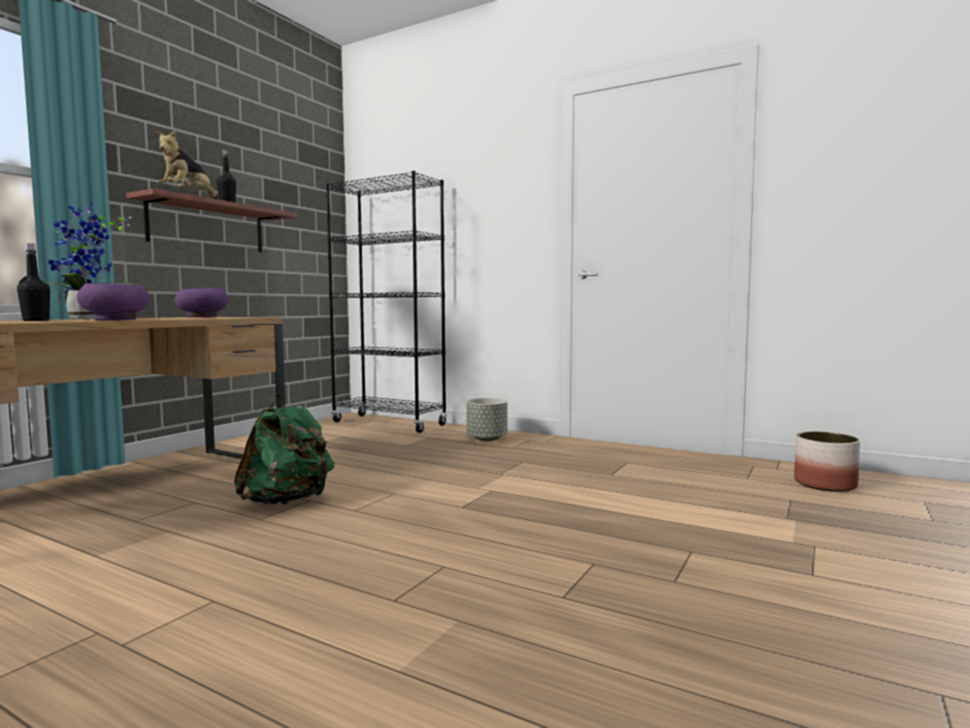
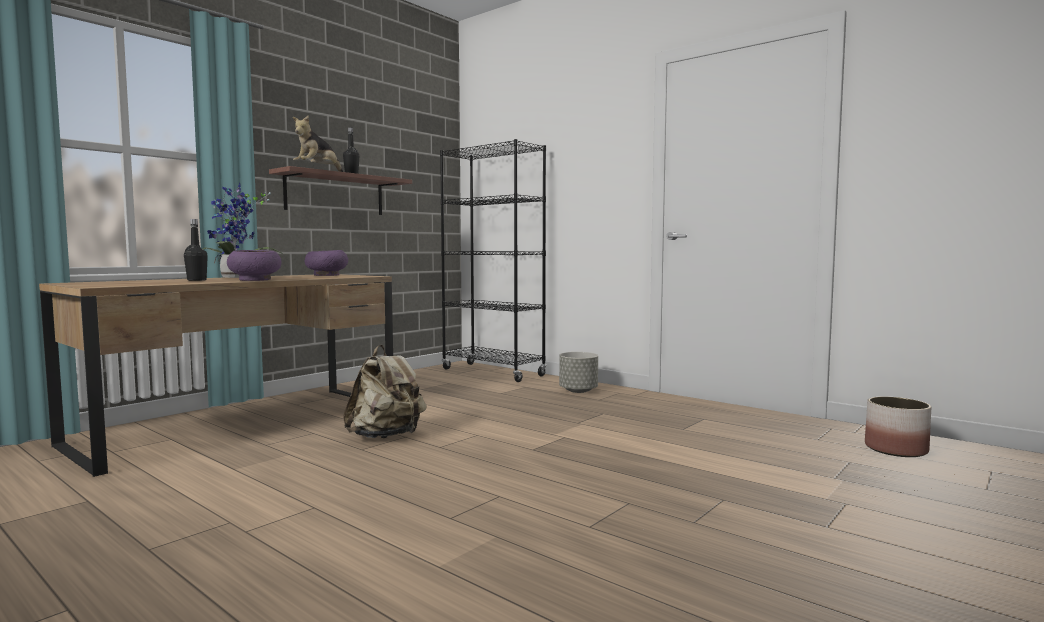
camera: 10 degrees right, 0 degrees up
(287, 501) = (386, 436): green backpack -> beige backpack

